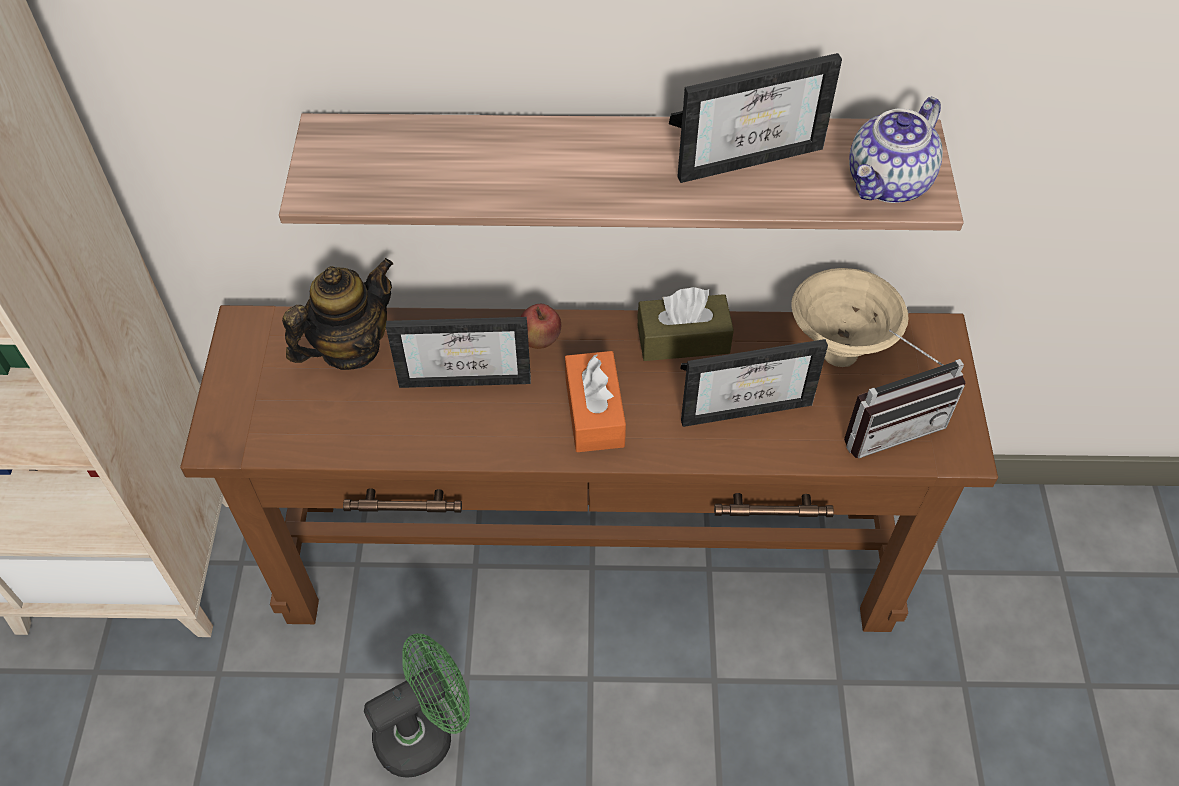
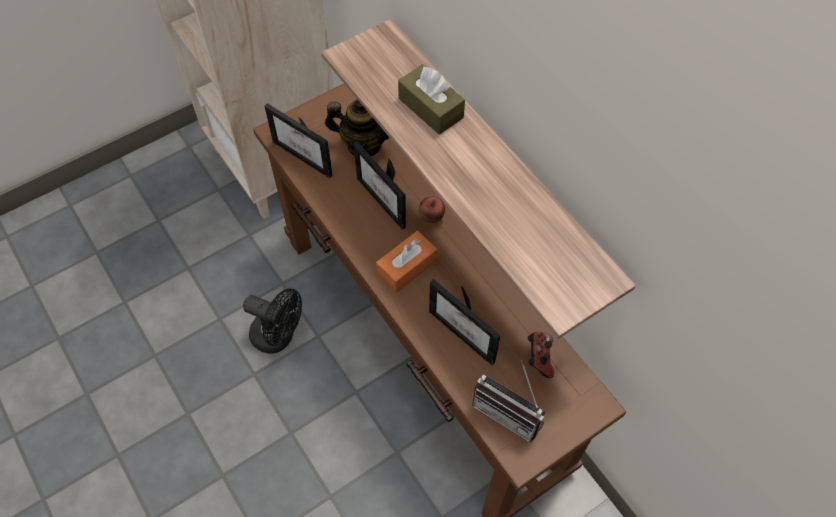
camera: 55 degrees right, 5 degrees up
(425, 731) = (279, 337): green fan -> black fan
(683, 339) = (486, 280): brown tissue box -> brown tissue box (430, 108)
(747, 152) = (523, 207): picture frame -> picture frame (308, 154)
(836, 352) = (539, 358): beige bowl -> game controller
(889, 183) = (557, 284): teapot -> none

